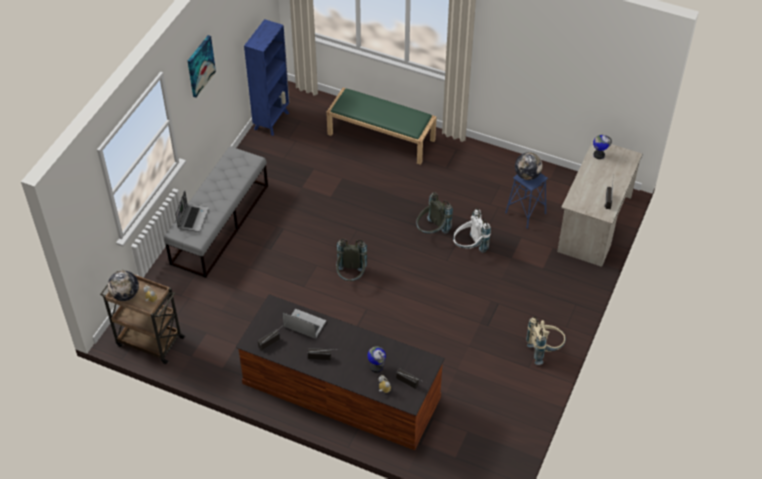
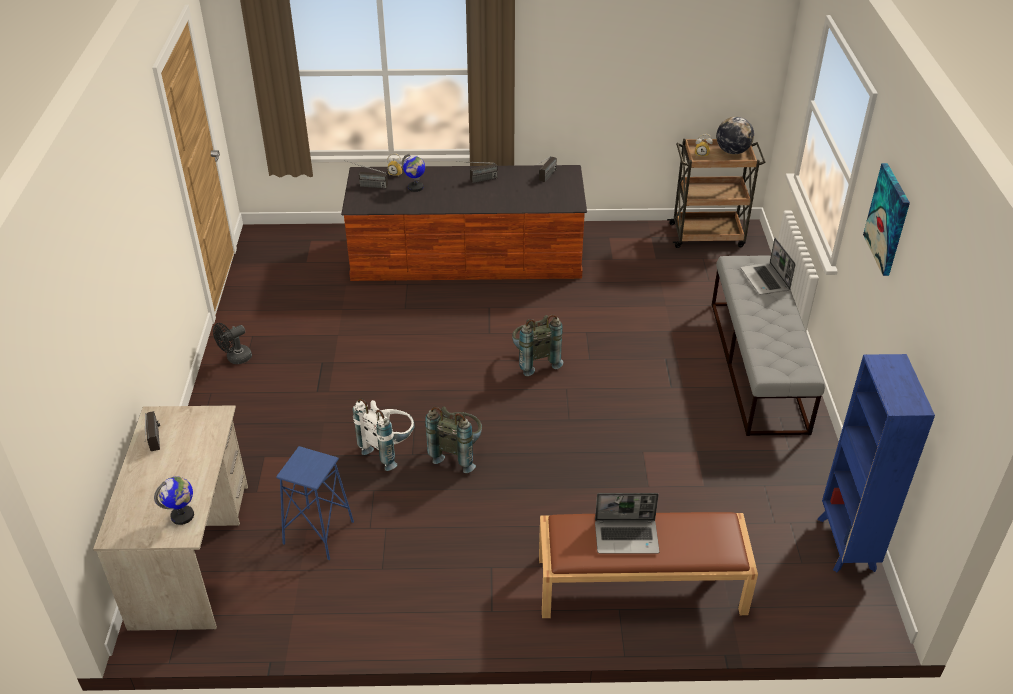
camera: 155 degrees right, 10 degrees down
(304, 325) = (522, 197): laptop -> laptop (627, 537)
(382, 137) = (639, 586): green bench -> brown bench
(527, 175) = (314, 467): globe -> none
(544, 350) = (235, 358): beige backpack -> black fan

